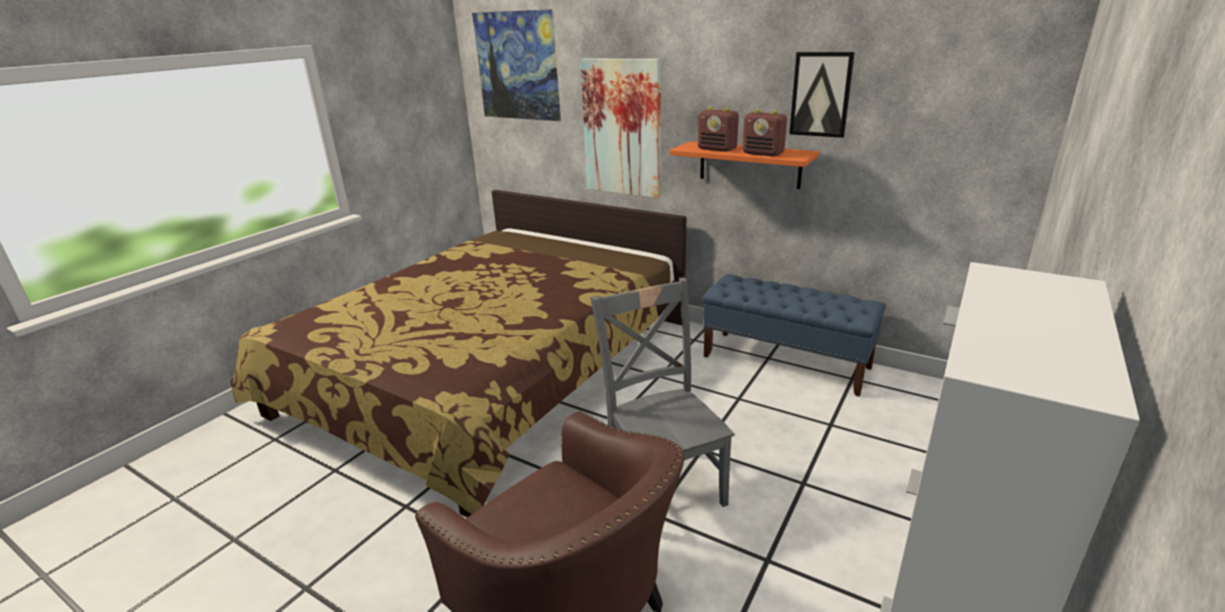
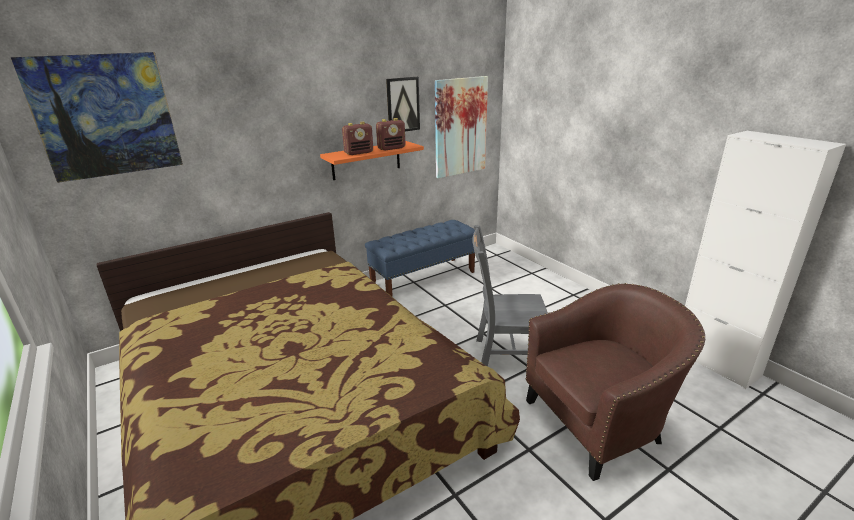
camera: 65 degrees left, 0 degrees up
(622, 128) = (256, 157): picture -> picture (460, 127)

